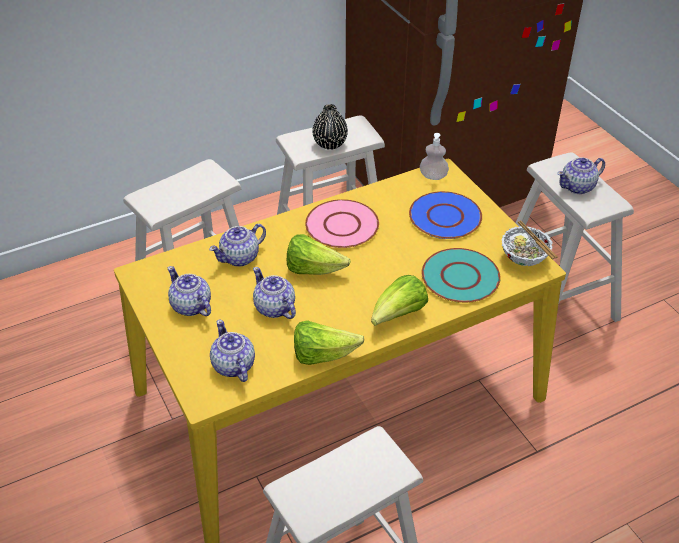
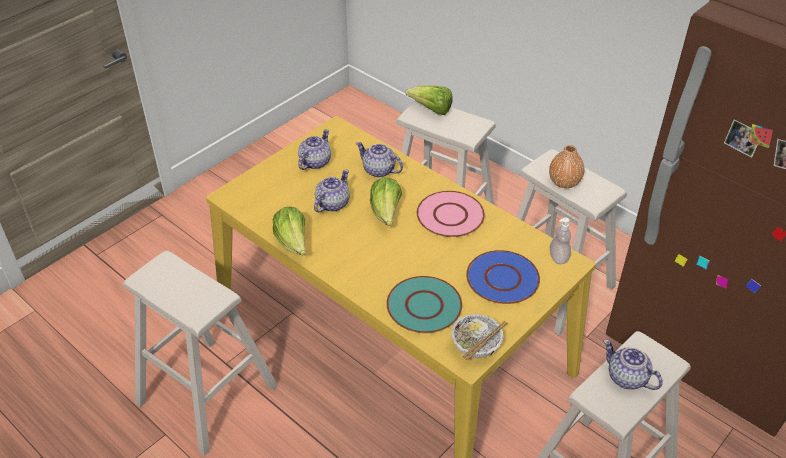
camera: 70 degrees right, 0 degrees up
(233, 366) = (264, 200): teapot -> none
(330, 144) = (564, 182): black vase -> orange vase
(398, 315) = (356, 276): lettuce -> lettuce (431, 110)

